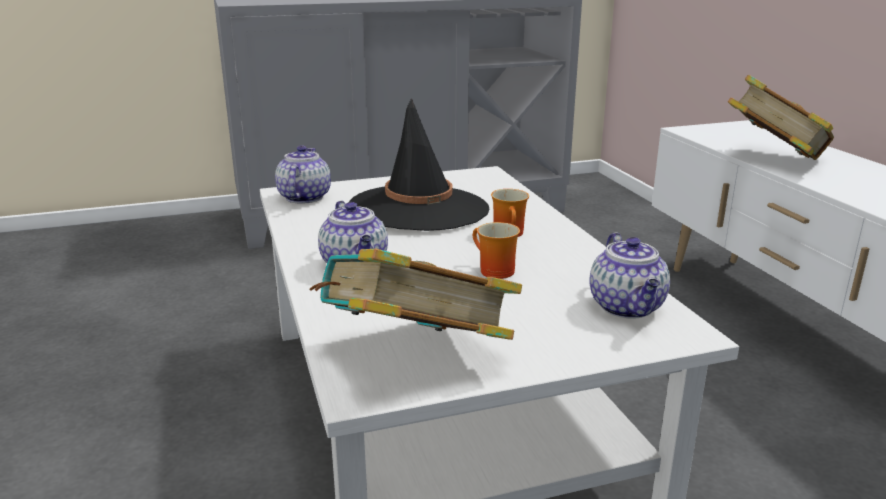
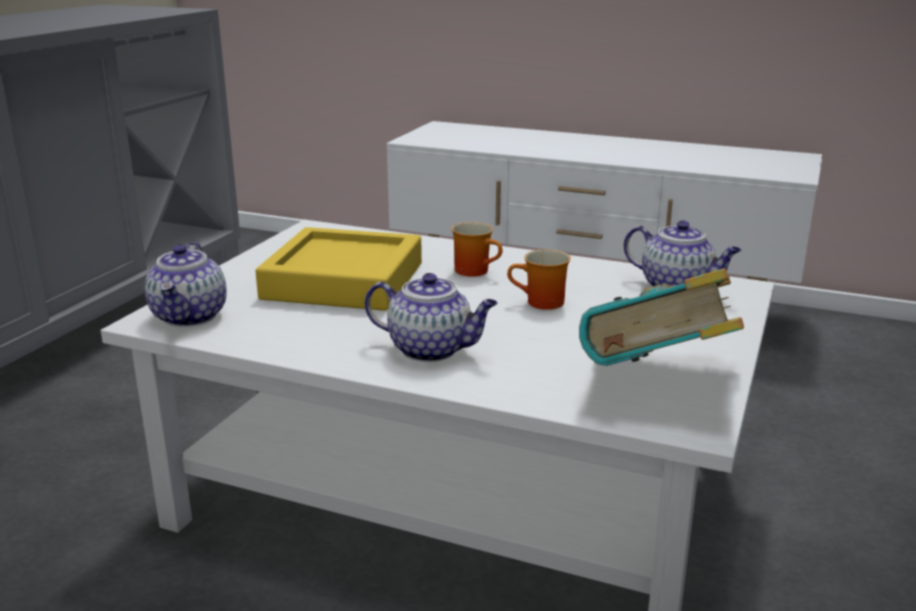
camera: 50 degrees left, 0 degrees up
(304, 197) = (190, 317): teapot -> teapot turned 135 degrees counterclockwise
(419, 208) = (343, 281): black hat -> yellow tray
(774, 159) = (530, 148): book -> none

